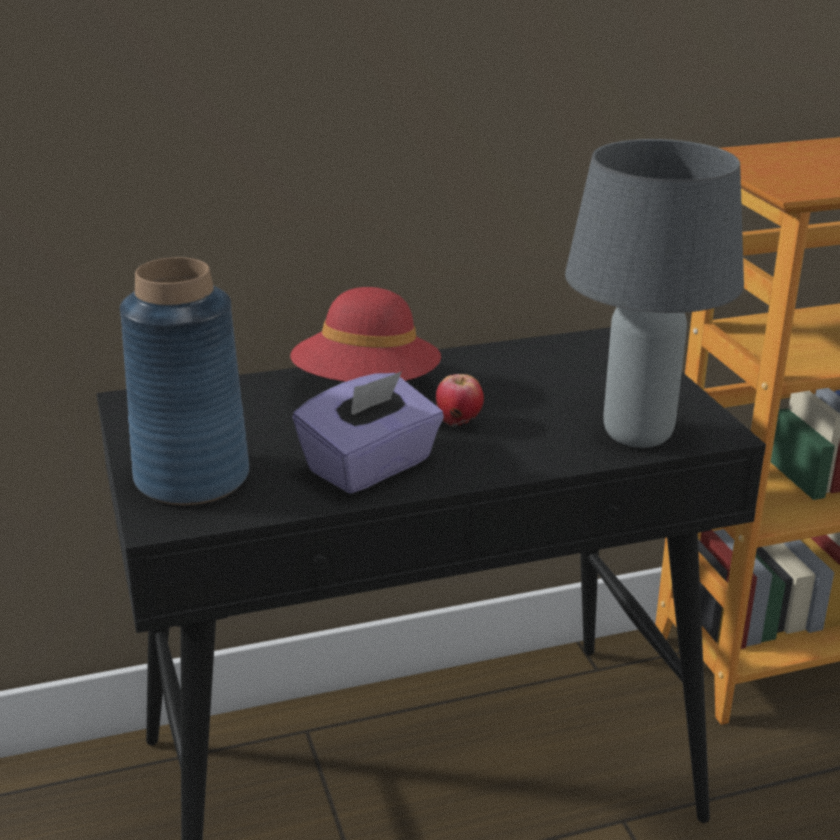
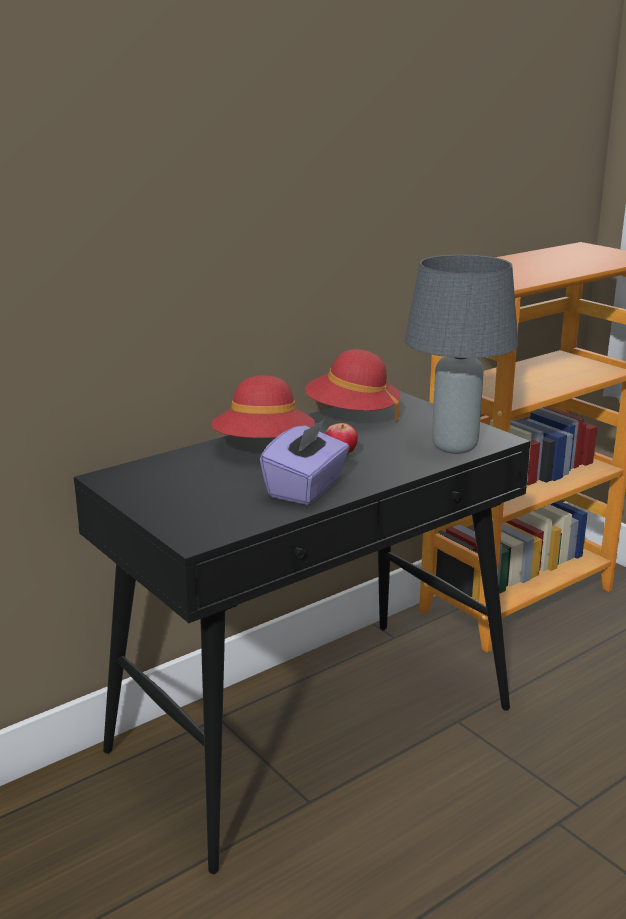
camera: 20 degrees left, 5 degrees down
(192, 477) = (192, 513): blue vase -> none
(529, 357) = (352, 415): none -> red hat

